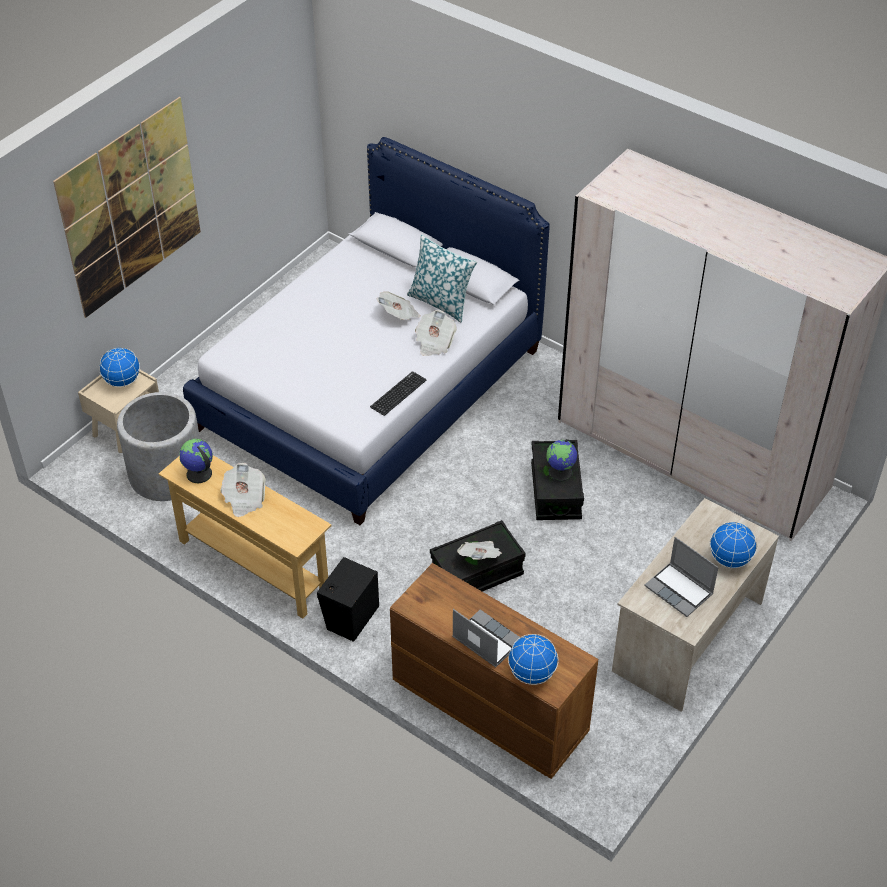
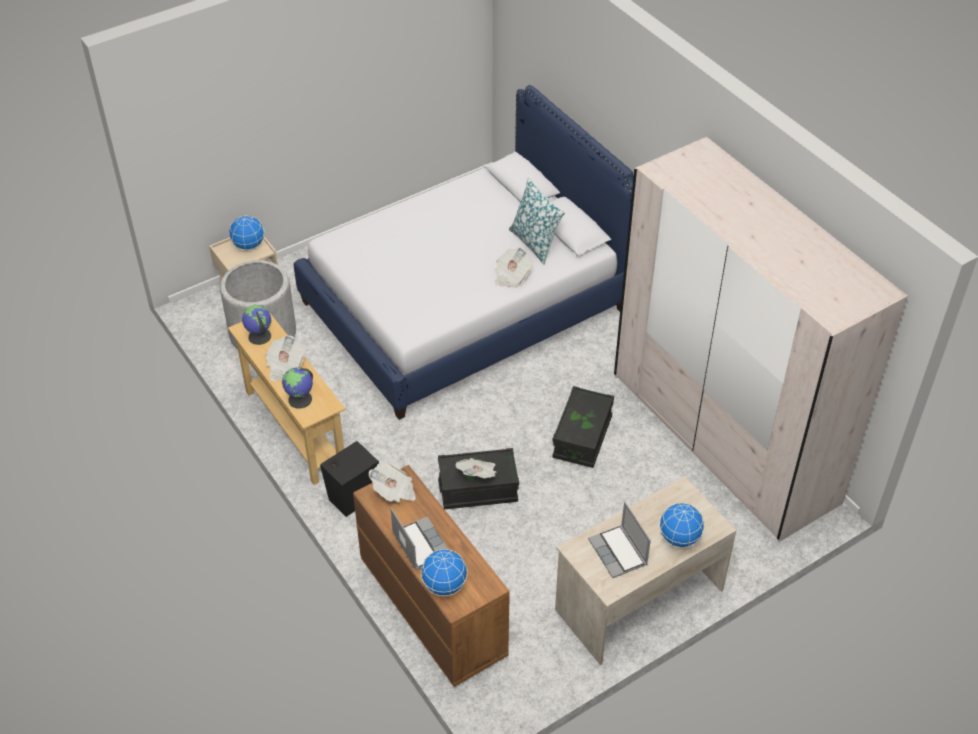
camera: 20 degrees right, 0 degrees up
(131, 208) = (279, 97): picture -> none
(398, 394) = (458, 312): keyboard -> none
(399, 315) = (493, 245): newspaper -> newspaper (394, 491)
(560, 472) = (585, 420): globe -> globe (300, 399)

